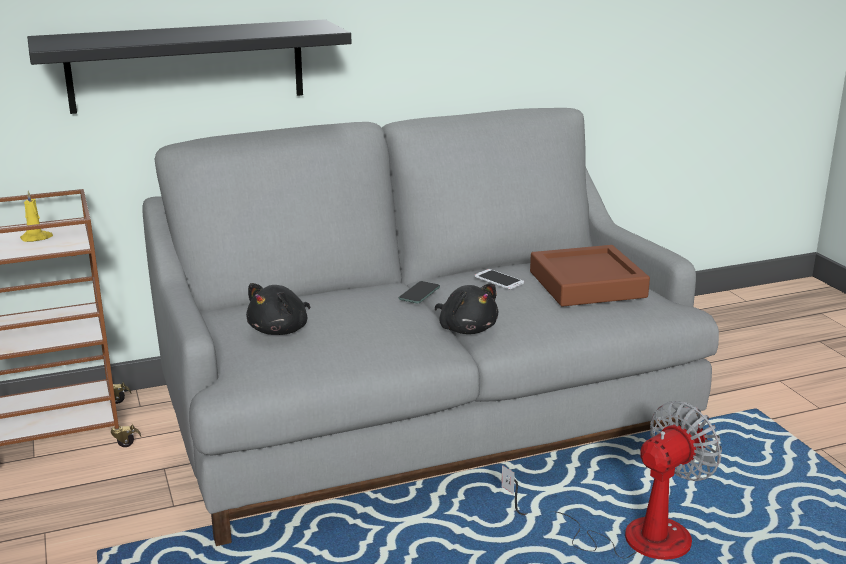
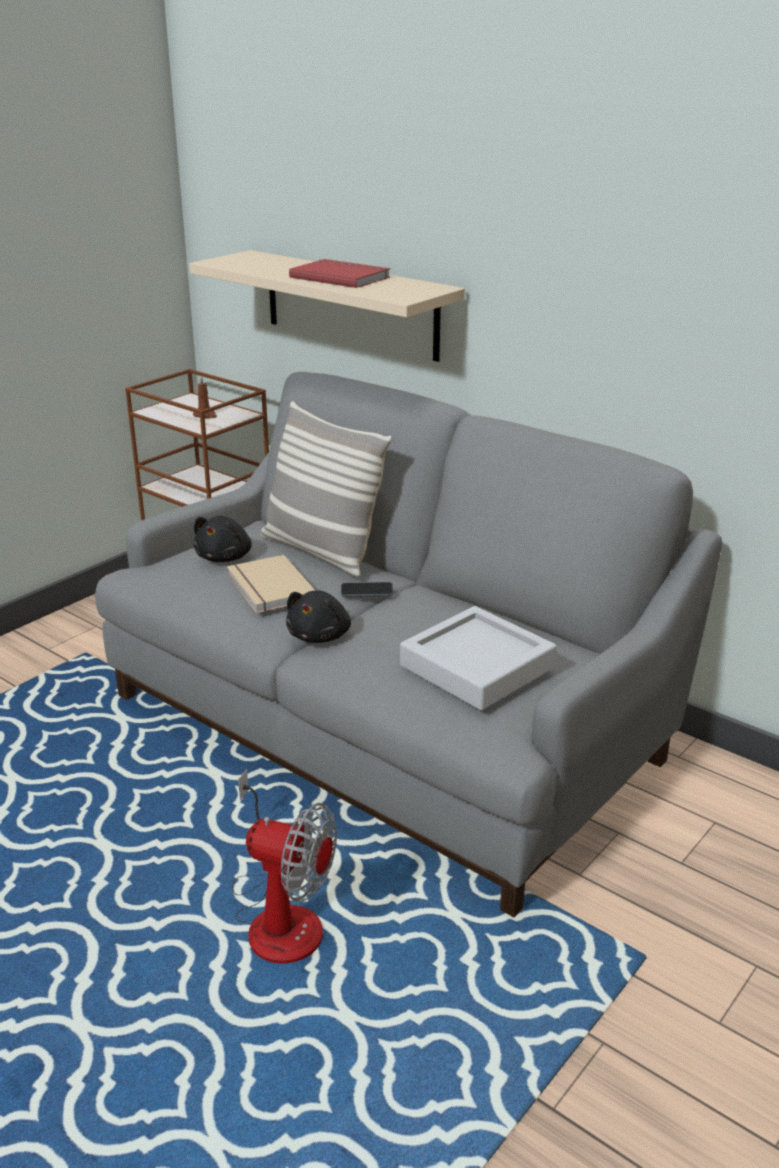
camera: 60 degrees right, 5 degrees up
(37, 238) = (205, 415): yellow candle -> brown candle
(187, 66) = (350, 304): black shelf -> beige shelf
(217, 31) = (341, 277): none -> red book
(281, 330) = (225, 557): black plush toy -> black plush toy turned 75 degrees counterclockwise
(324, 293) = (321, 552): none -> pillow
(373, 323) = (268, 588): none -> beige book
(499, 280) = (433, 617): phone -> none
(587, 284) = (477, 667): brown tray -> grey tray

